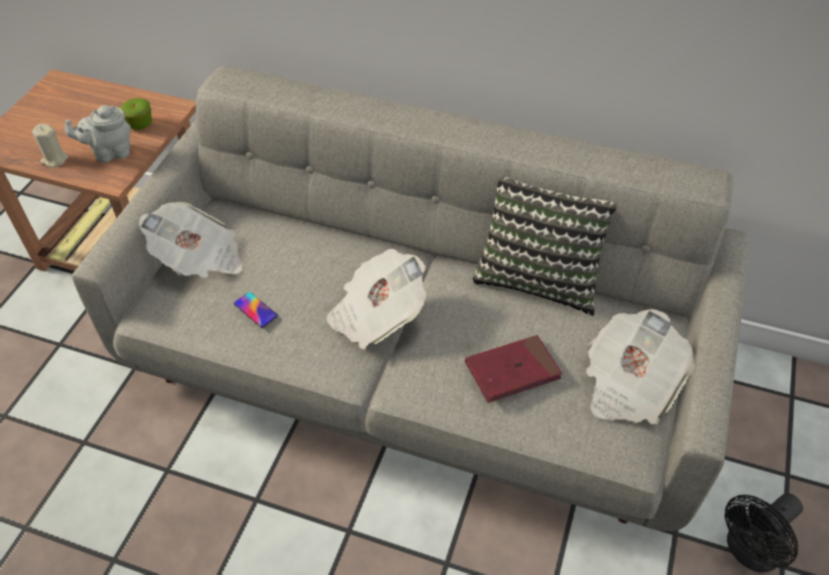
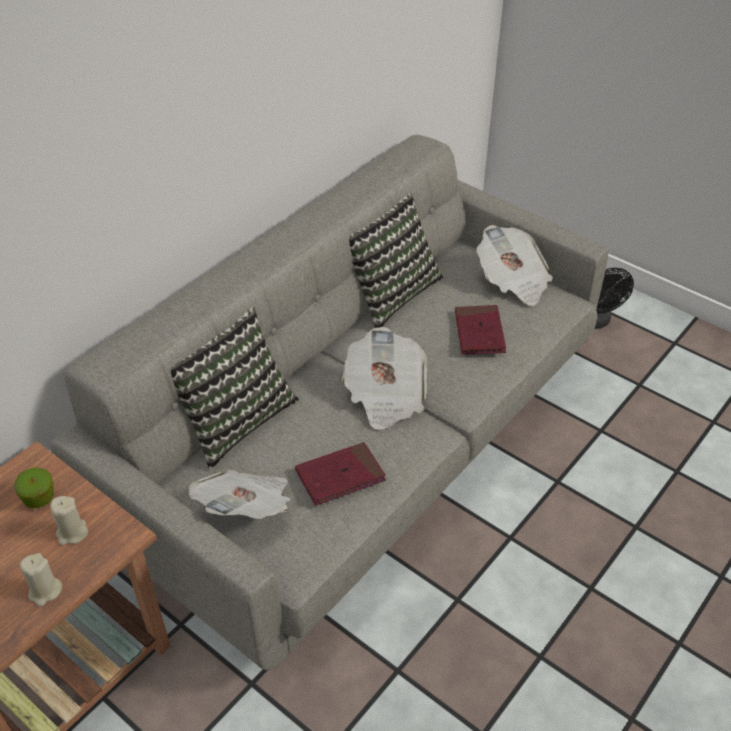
camera: 70 degrees left, 5 degrees down
(110, 153) = (72, 533): grey teapot -> beige candle
(255, 310) = (340, 476): phone -> red book
(304, 219) = (235, 419): none -> pillow

